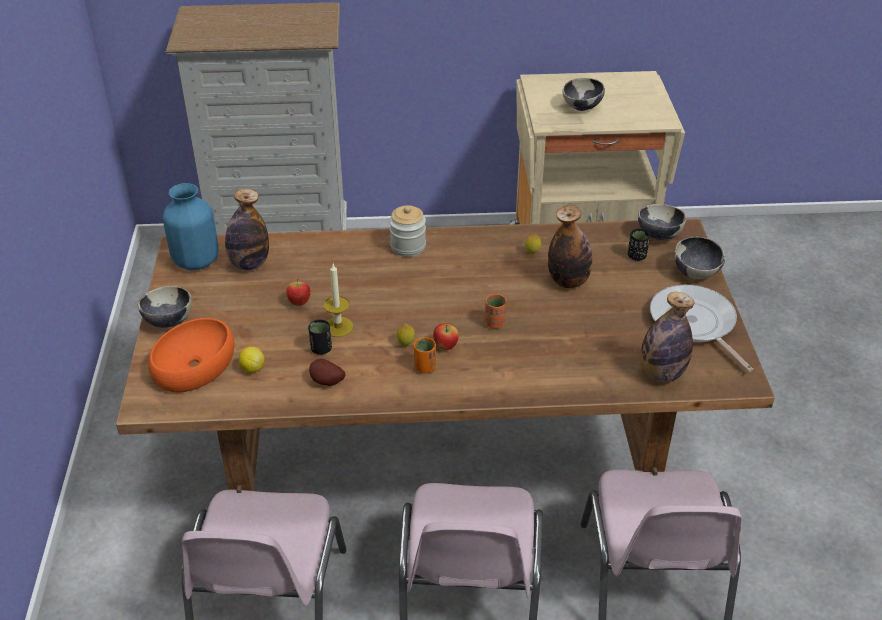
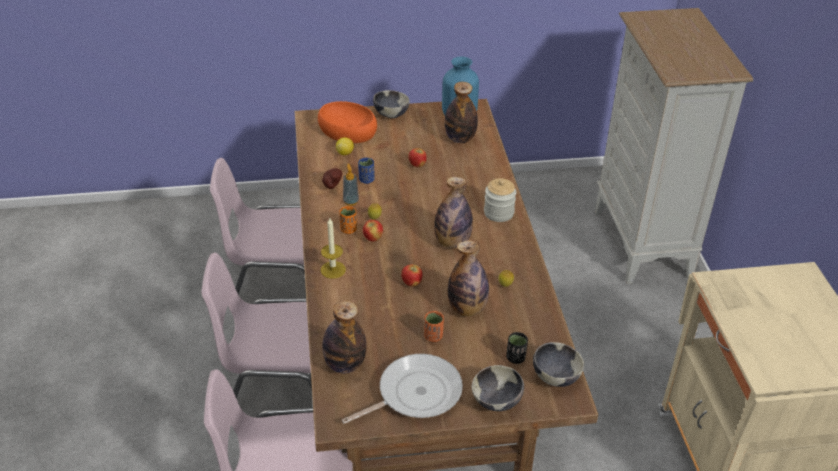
camera: 85 degrees right, 0 degrees up
(321, 349) = (366, 180): black cup -> blue cup
(338, 327) = (391, 185): candle -> candle (333, 270)
(366, 364) = (351, 201): none -> soap dispenser
(457, 284) = (452, 242): none -> bottle
(495, 323) = (403, 264): orange cup -> orange cup (433, 336)
(528, 318) = (411, 283): none -> apple
(582, 107) = (763, 309): bowl -> none

